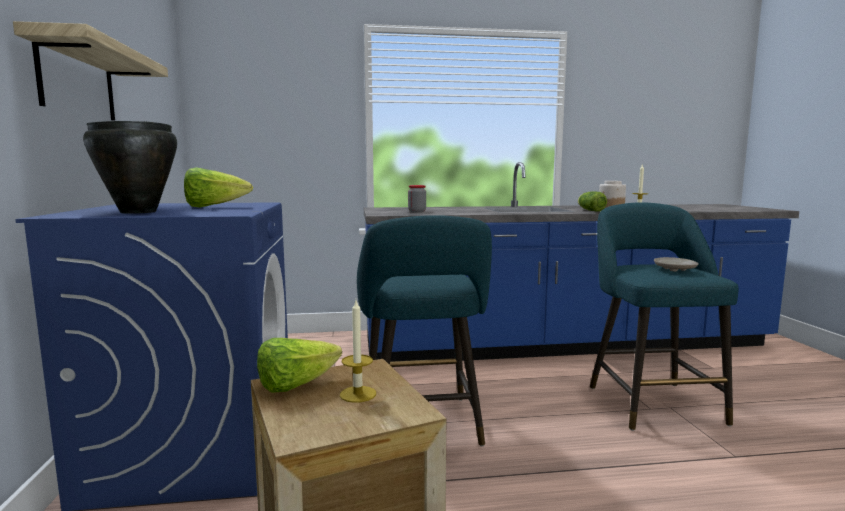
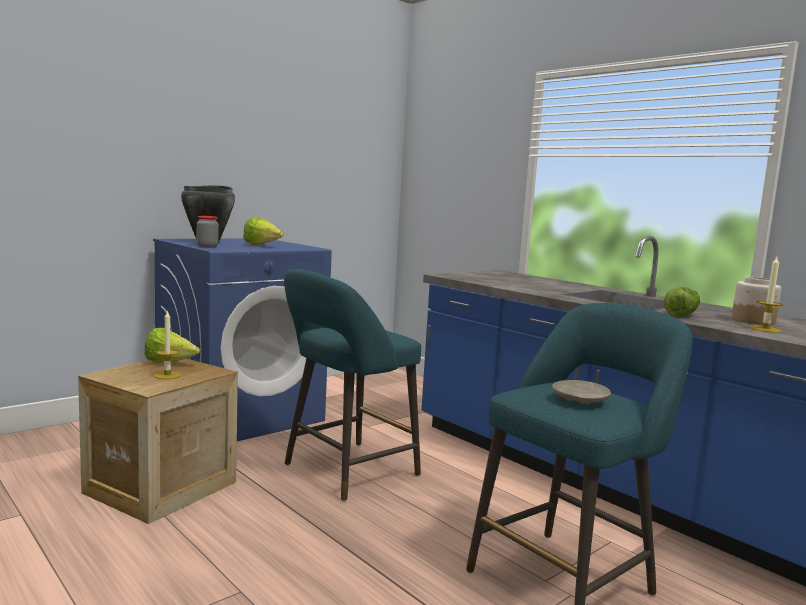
camera: 55 degrees right, 0 degrees up
(77, 81) = (239, 156): shelf -> none
(417, 211) = (495, 279): jar -> jar (207, 246)

